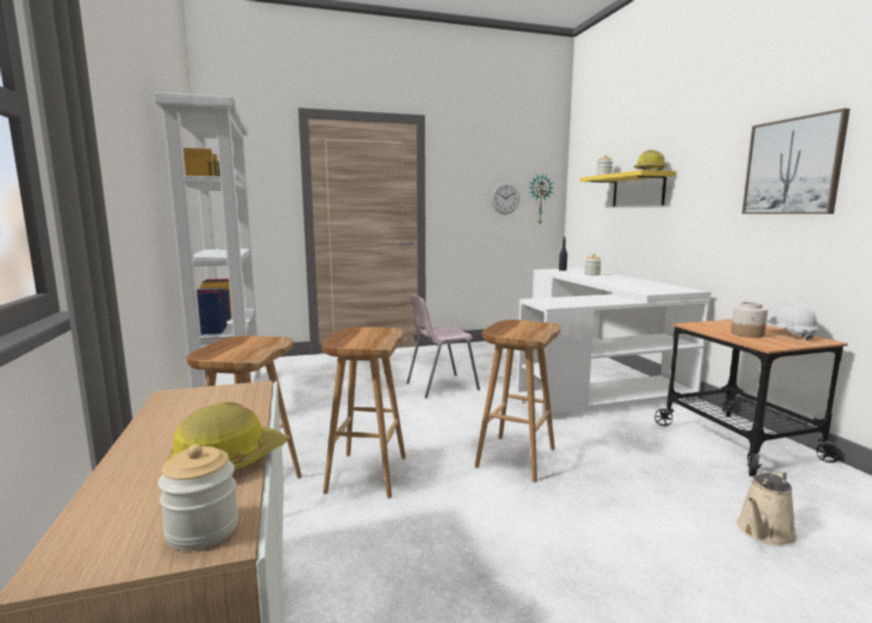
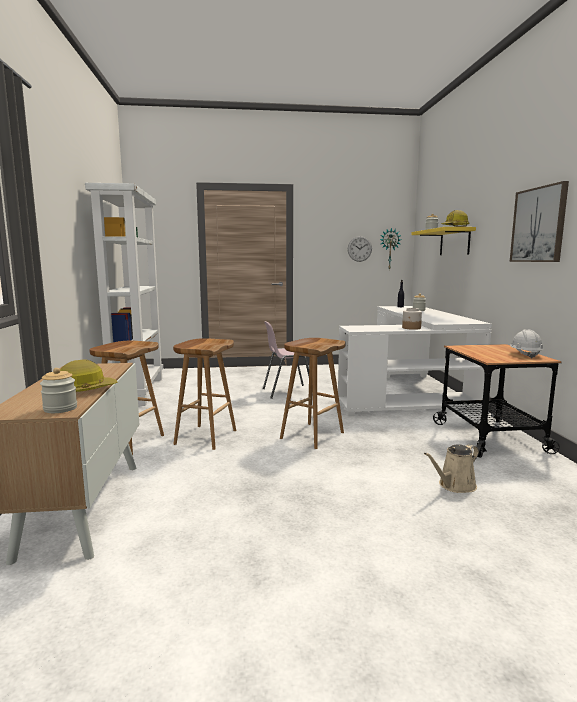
camera: 10 degrees right, 0 degrees up
(747, 334) = (491, 353): jar -> jar (411, 328)

